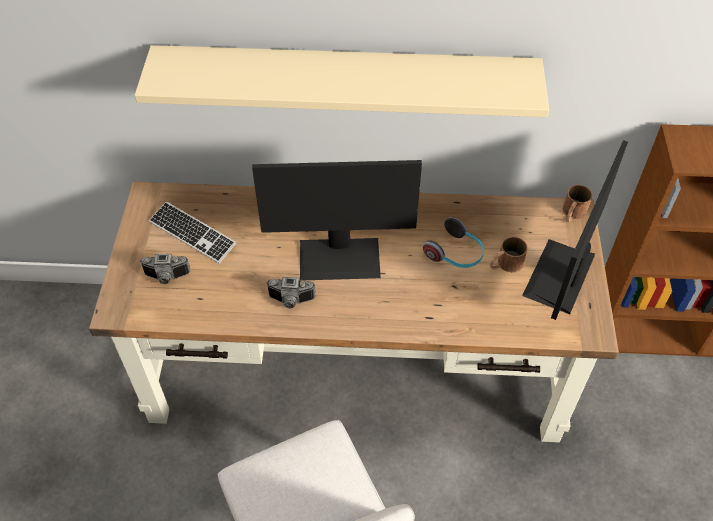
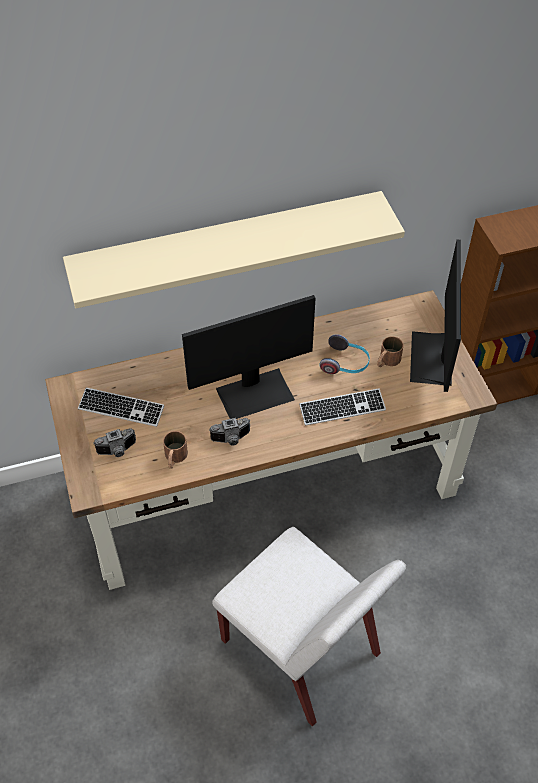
camera: 20 degrees left, 0 degrees up
(429, 303) = (342, 408): none -> keyboard
(572, 214) = (421, 306): brown mug -> brown mug (174, 458)

